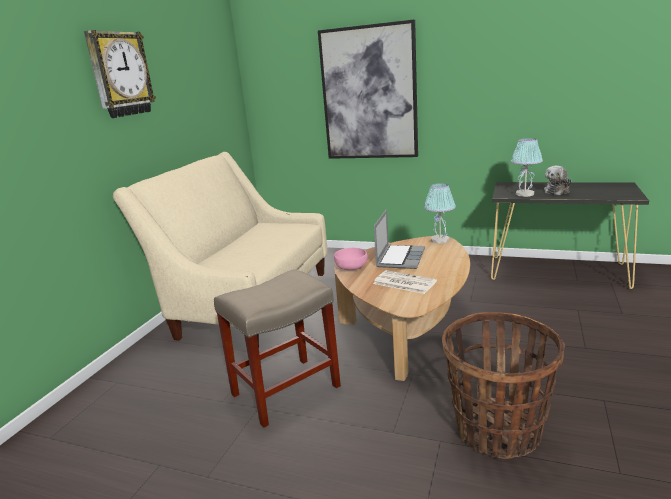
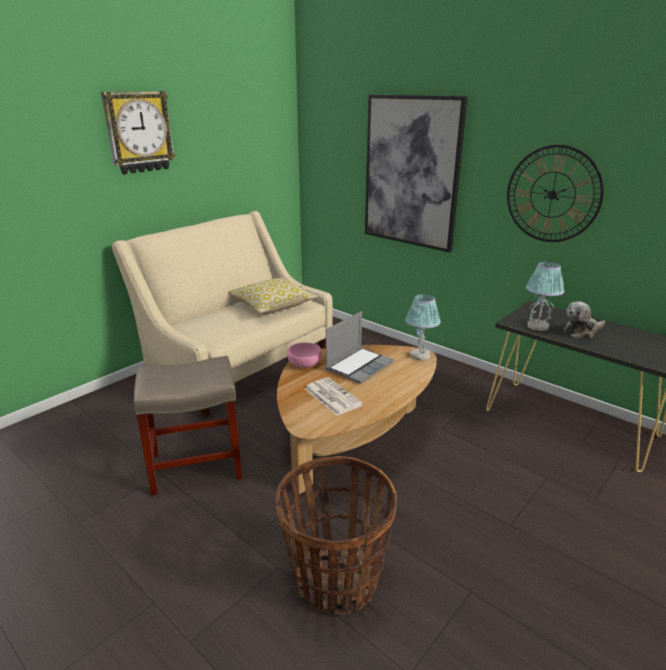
camera: 20 degrees right, 5 degrees up
(275, 234) = (272, 306): none -> pillow
(502, 89) = (552, 194): none -> wall clock

